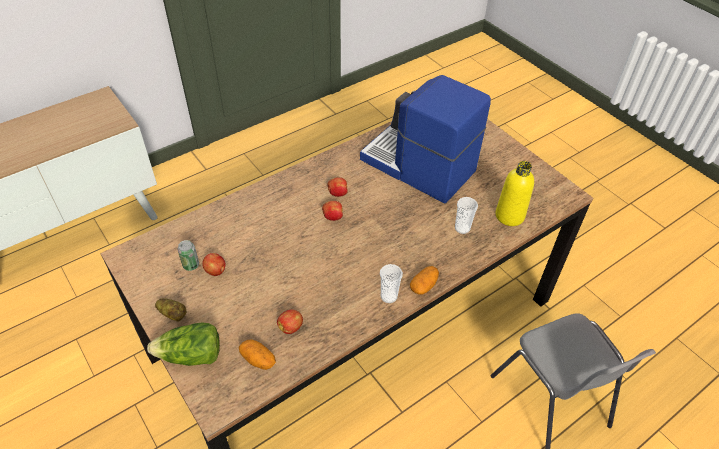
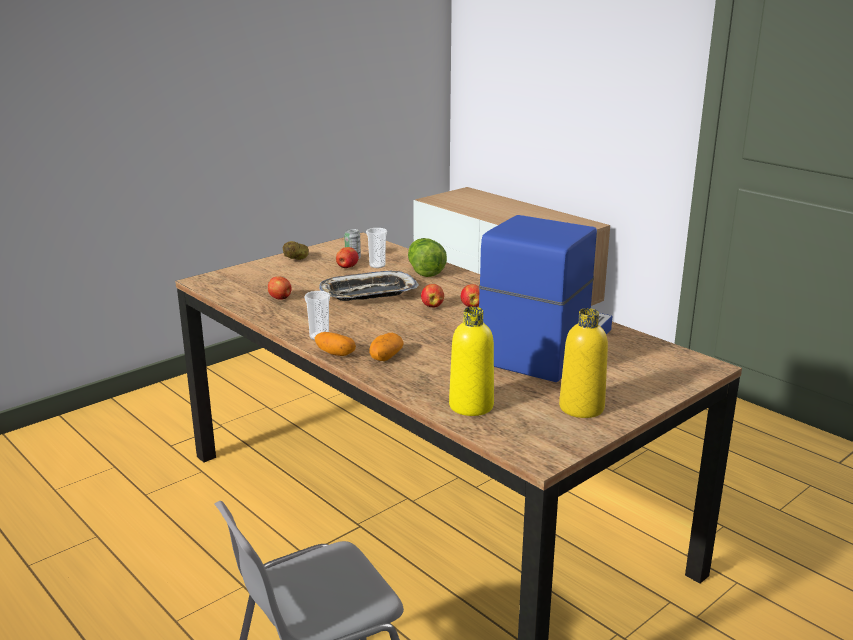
camera: 85 degrees right, 25 degrees down
(191, 355) = (253, 268): lettuce -> lettuce (425, 270)
(258, 360) = (245, 289): potato -> potato (386, 357)
(294, 258) = (368, 294): none -> tray
(462, 228) = (435, 374): cup -> cup (377, 265)
(508, 167) = (581, 408): none -> yellow bottle

